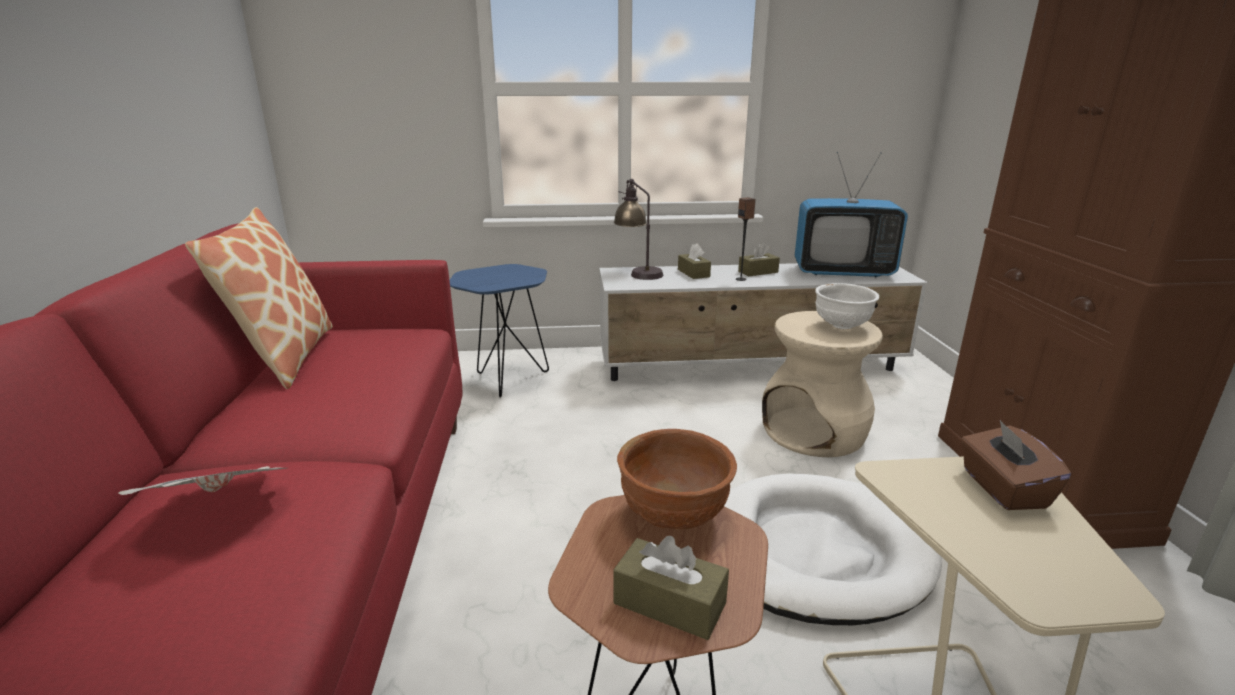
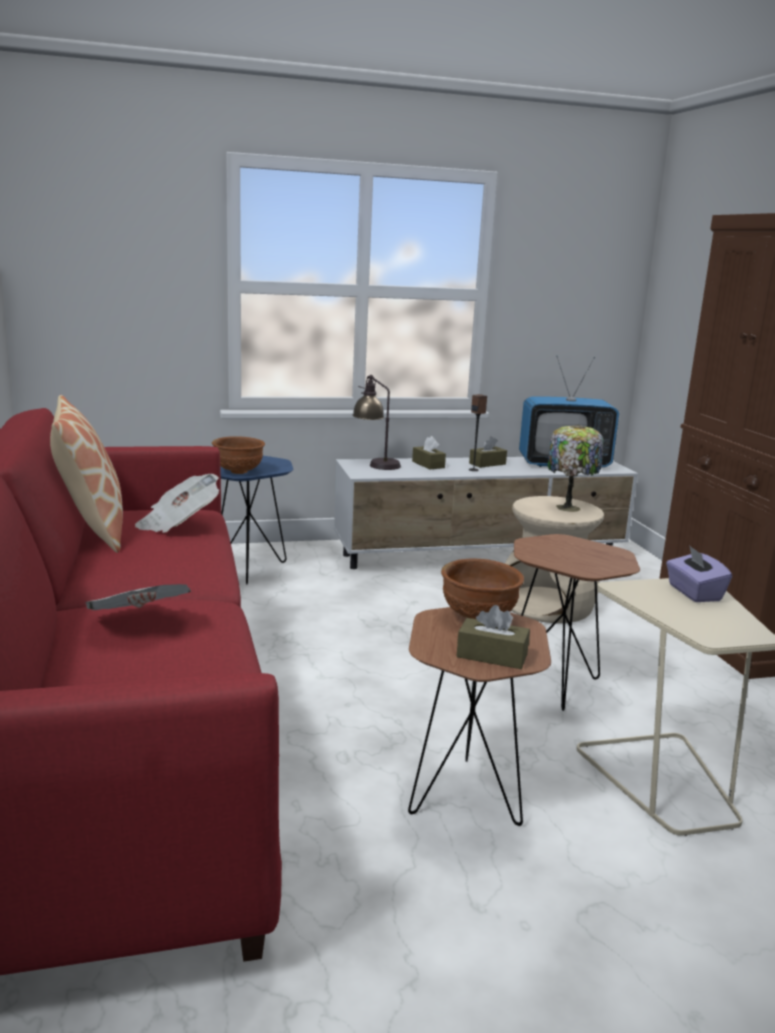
camera: 10 degrees left, 5 degrees down
(381, 350) = (178, 524): none -> newspaper
(486, 284) = (239, 472): none -> brown bowl
(812, 552) = (558, 686): white dog bed -> brown side table
(842, 326) = (569, 507): white bowl -> table lamp
(1002, 489) = (693, 593): brown tissue box -> purple tissue box

